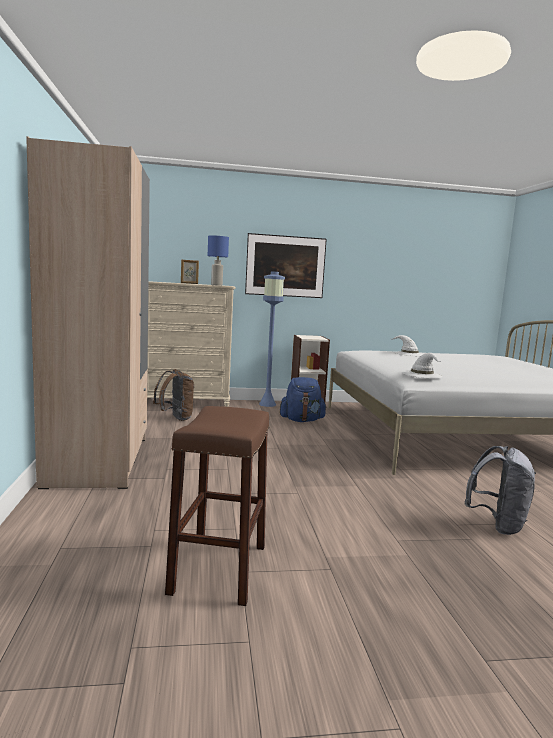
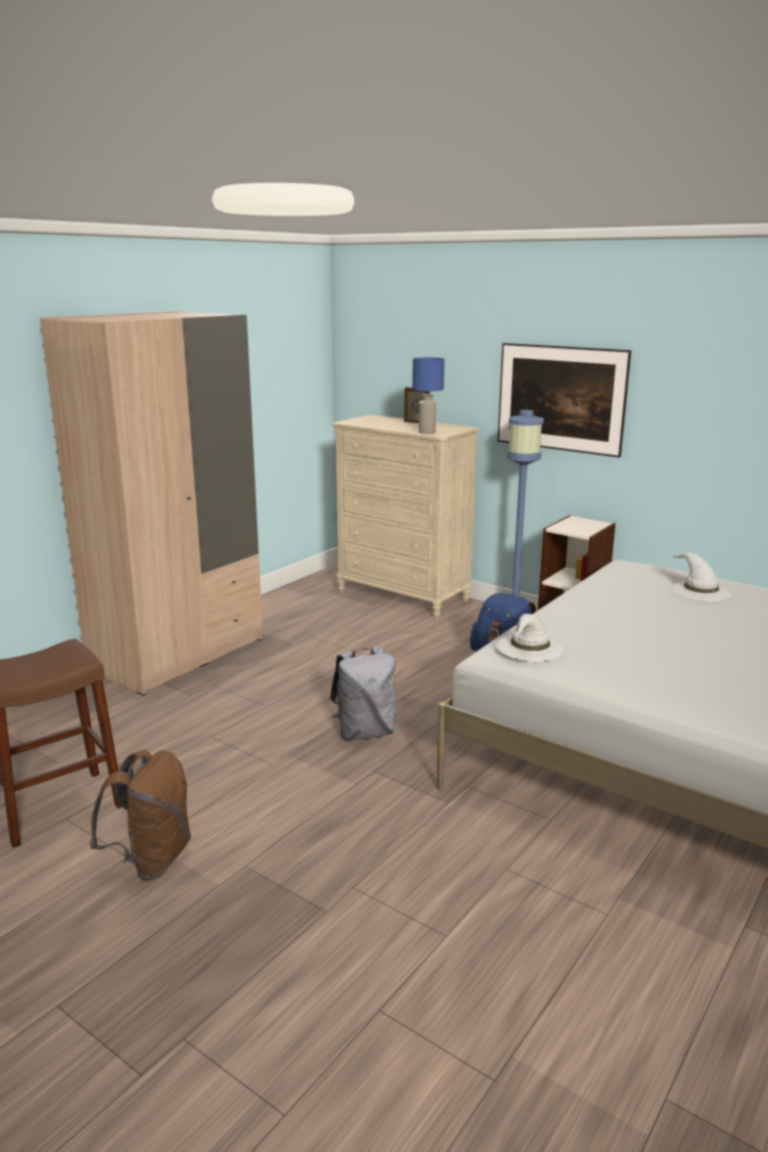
camera: 45 degrees right, 10 degrees up
(175, 418) = (349, 616): brown backpack -> brown backpack (151, 860)
(497, 525) = (403, 916): grey backpack -> grey backpack (365, 732)

